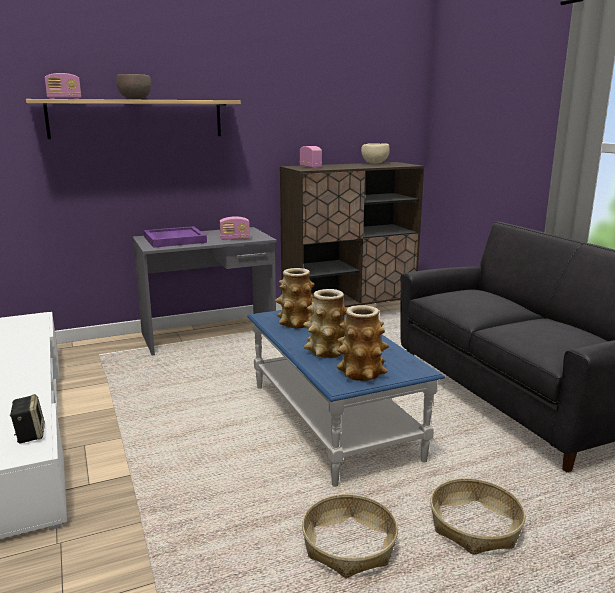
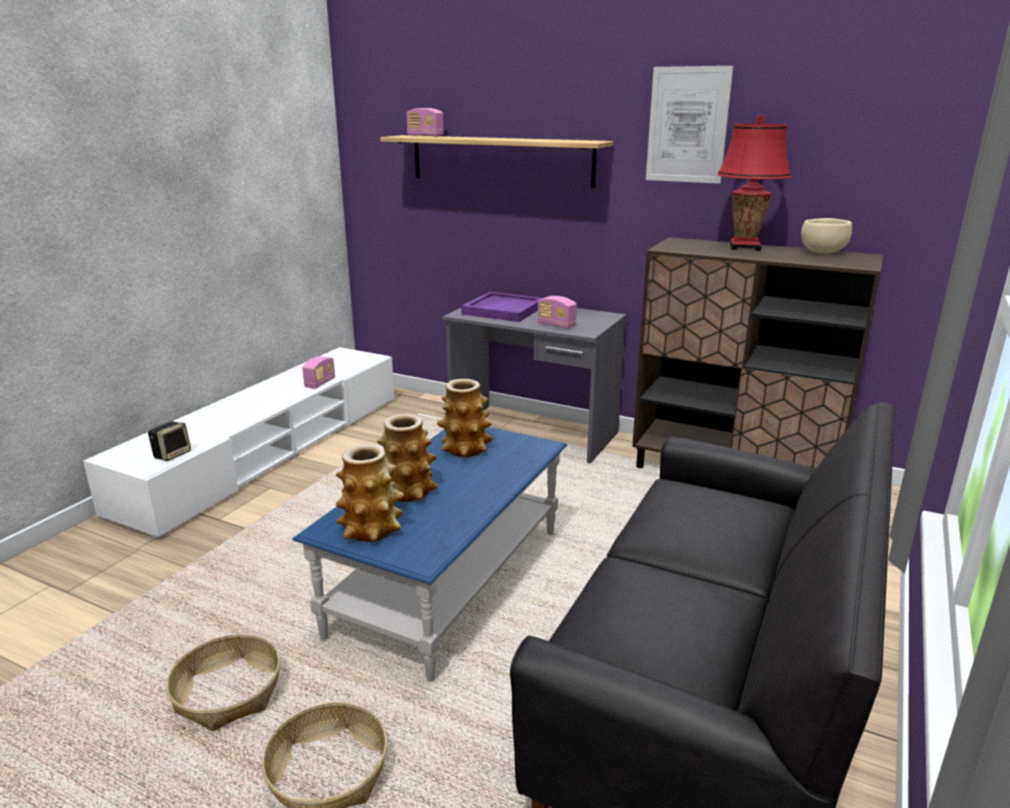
camera: 50 degrees right, 5 degrees up
(135, 99) = (489, 138): brown bowl -> none
(281, 89) = (687, 125): none -> picture
(310, 167) = (692, 245): radio -> radio (320, 383)
(336, 165) = (744, 247): none -> red table lamp

